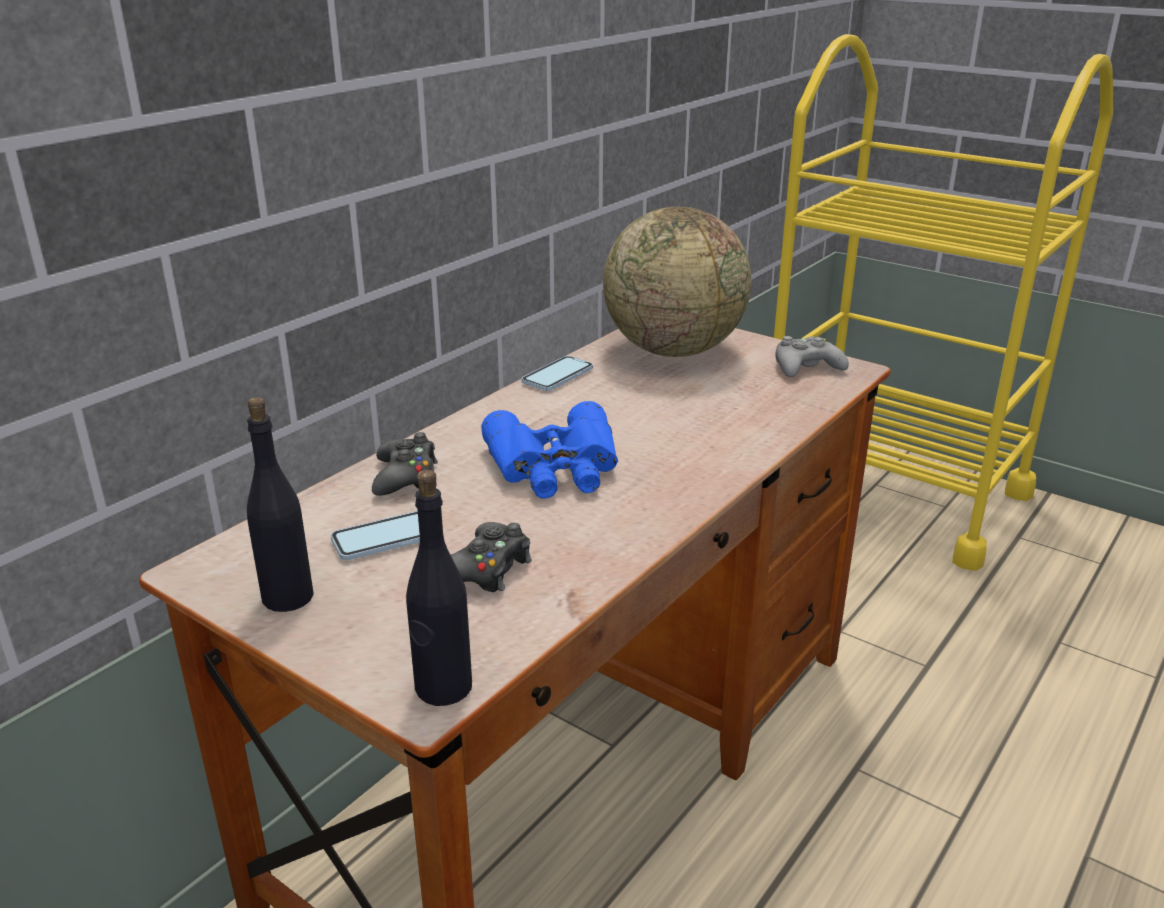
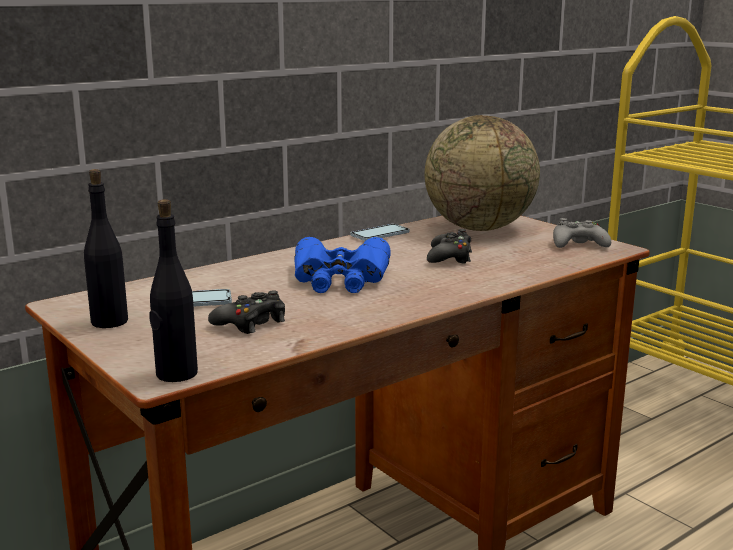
camera: 15 degrees right, 10 degrees down
(406, 477) = (232, 274): black game controller -> black game controller (449, 257)

